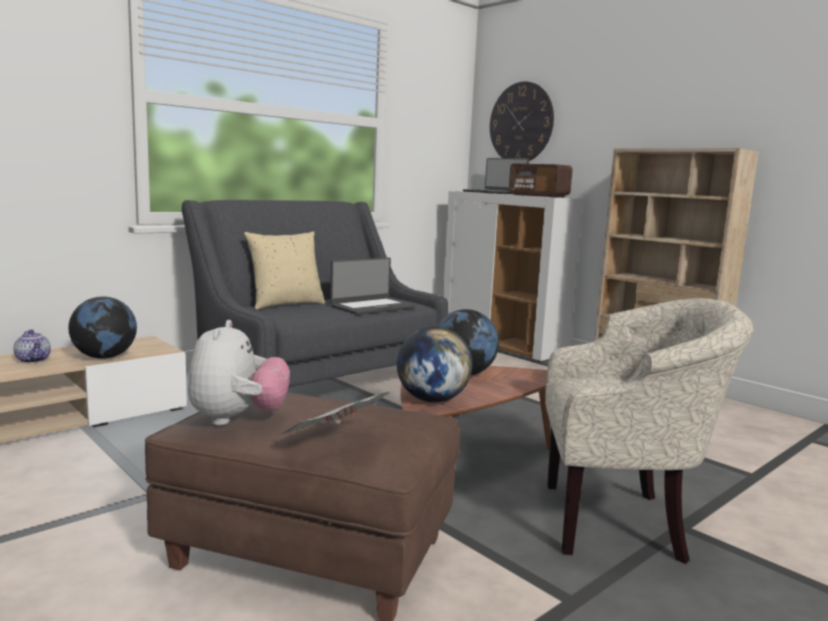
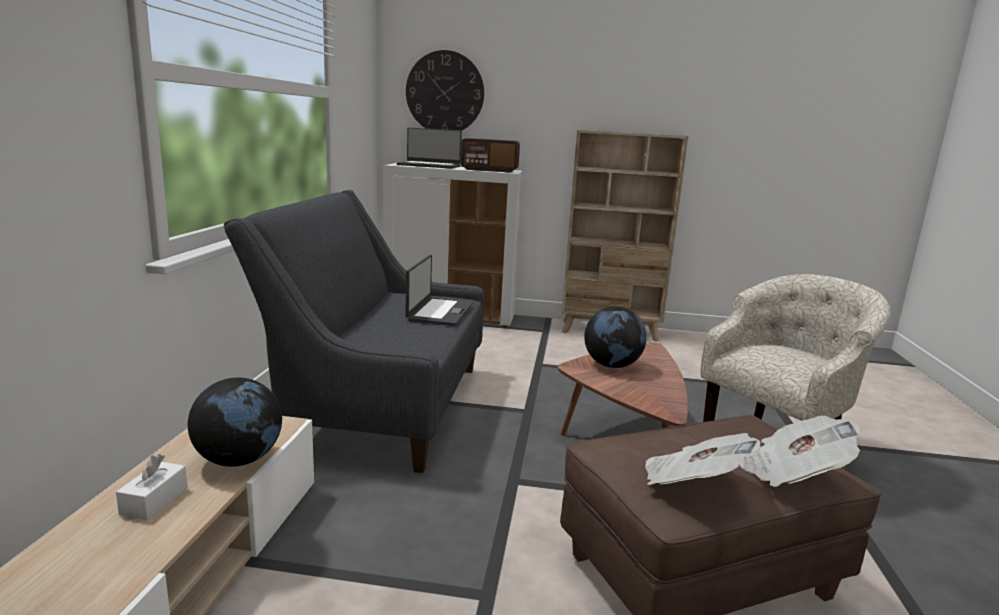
camera: 40 degrees left, 5 degrees up
(34, 360) = (154, 500): teapot -> white tissue box
(237, 419) = (692, 483): plush toy -> newspaper
(285, 304) = (358, 328): beige pillow -> none
(432, 400) = (655, 400): globe -> none

